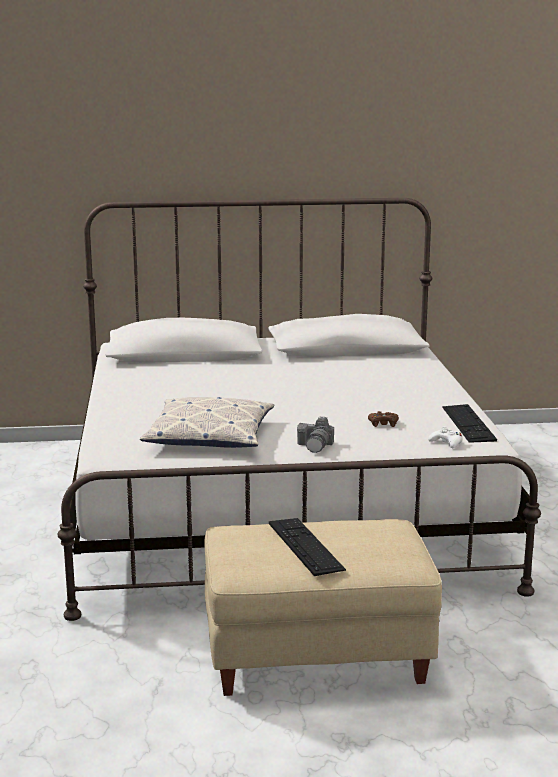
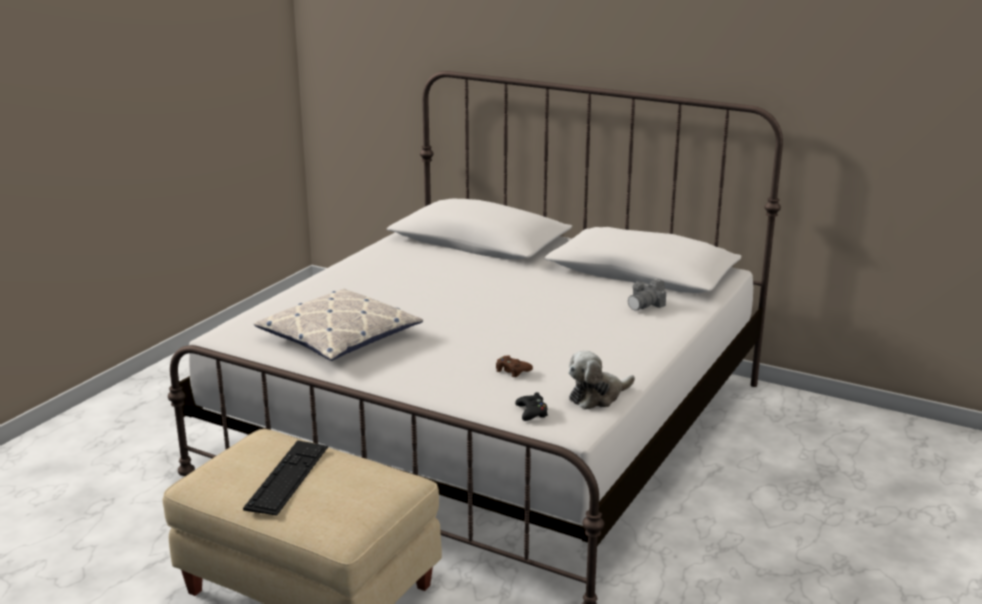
camera: 35 degrees right, 5 degrees up
(316, 445) = (407, 375): camera -> camera (646, 305)
(446, 443) = (532, 412): white game controller -> black game controller
(468, 423) = (597, 396): keyboard -> plush toy

